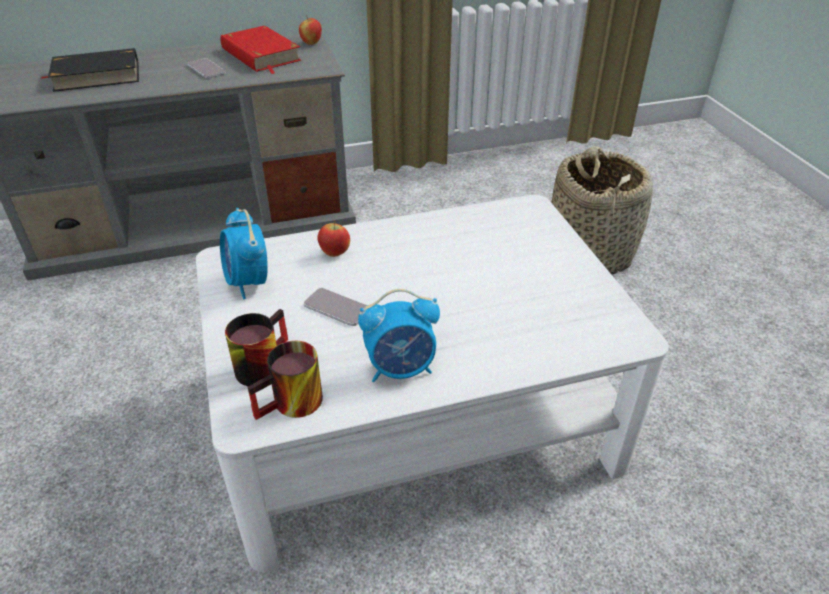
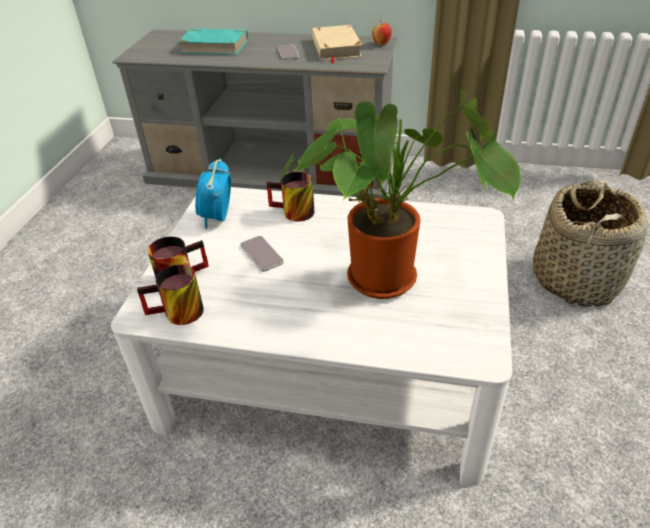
camera: 30 degrees right, 0 degrees up
(97, 76) = (214, 46): black book -> turquoise book
(260, 55) = (335, 48): red book -> beige book
(335, 253) = (292, 213): apple -> mug
(401, 369) = (270, 315): alarm clock -> none
(491, 289) = (389, 277): none -> potted plant

